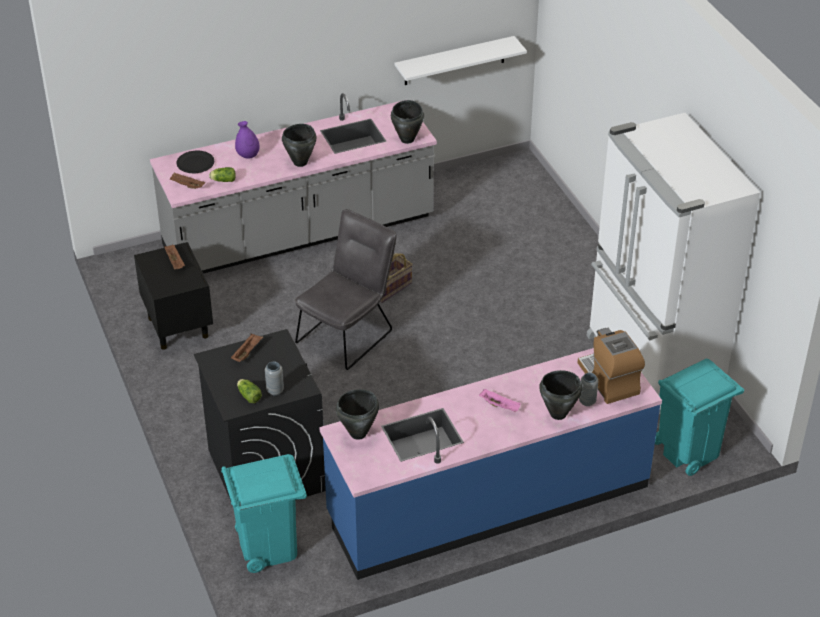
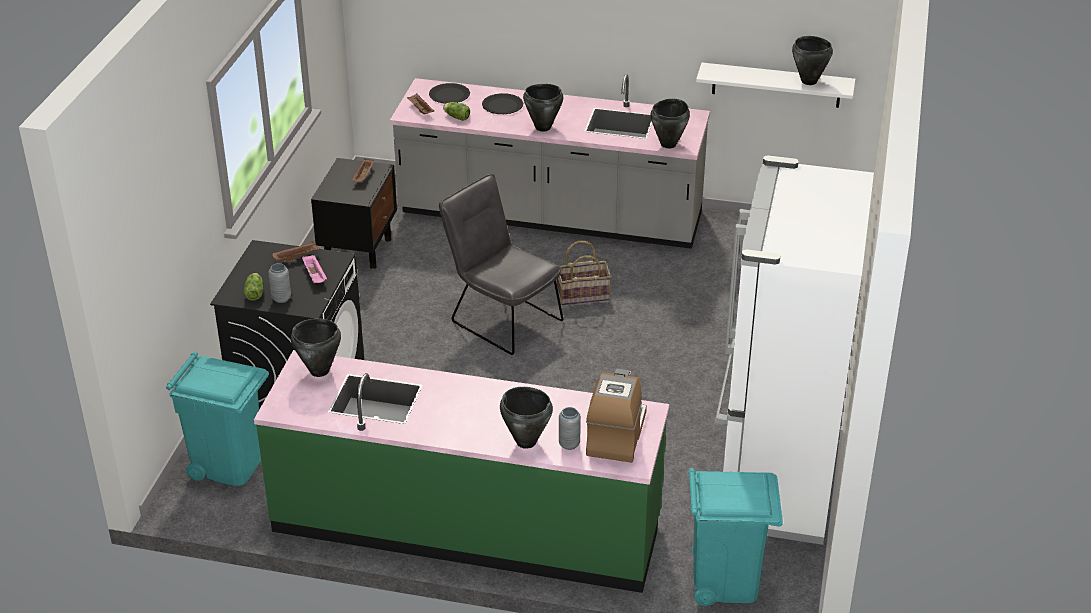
camera: 35 degrees right, 5 degrees down
(248, 156) = (502, 105): purple vase -> black plate
(348, 333) = (501, 318): grey chair -> grey chair turned 120 degrees counterclockwise
(486, 50) = (809, 81): none -> black cooking pot
(488, 501) = (467, 524): blue counter -> green counter
(500, 406) = (478, 408): pink tray -> pink tray (315, 276)

